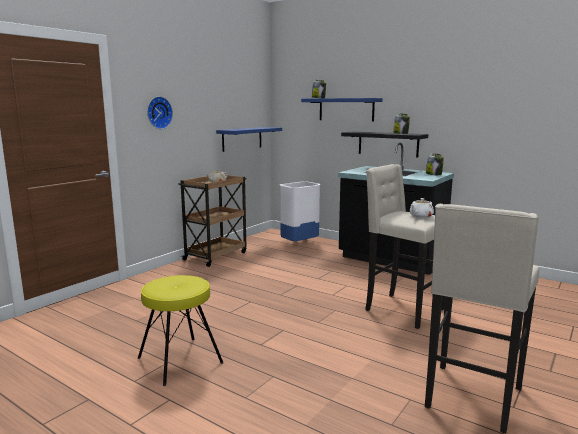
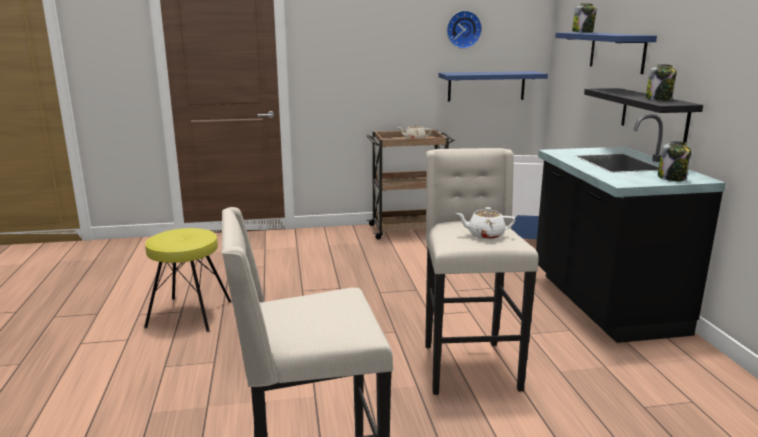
camera: 45 degrees right, 5 degrees up
(158, 112) = (347, 49): wall clock -> wall clock (463, 29)

